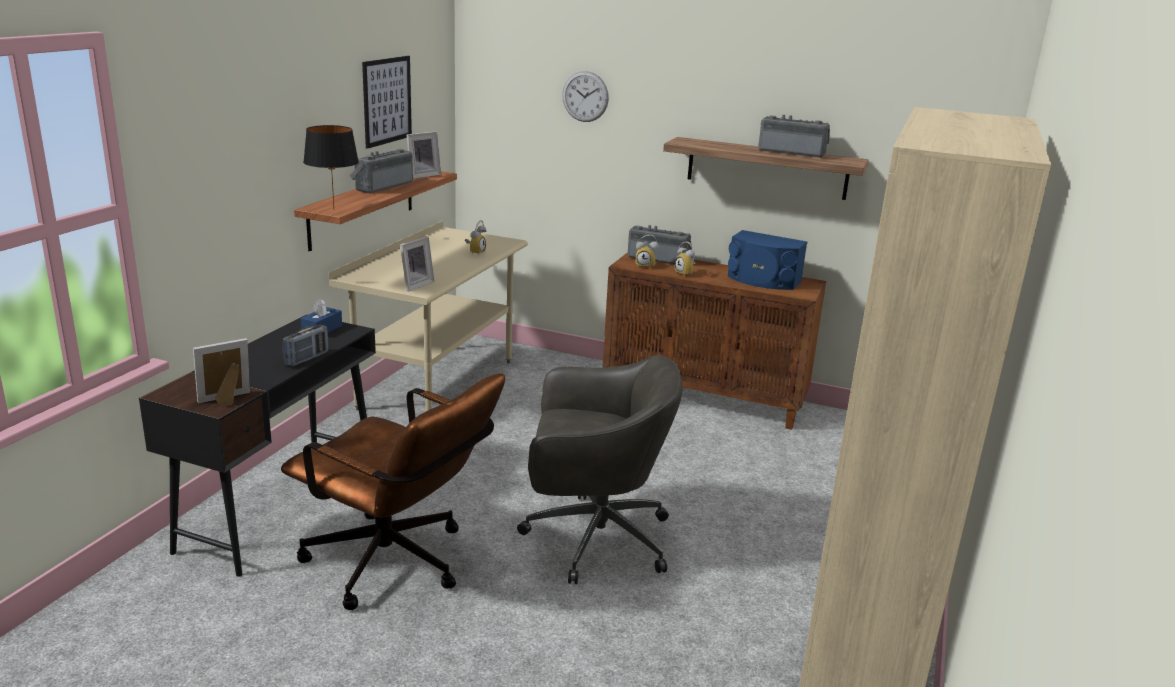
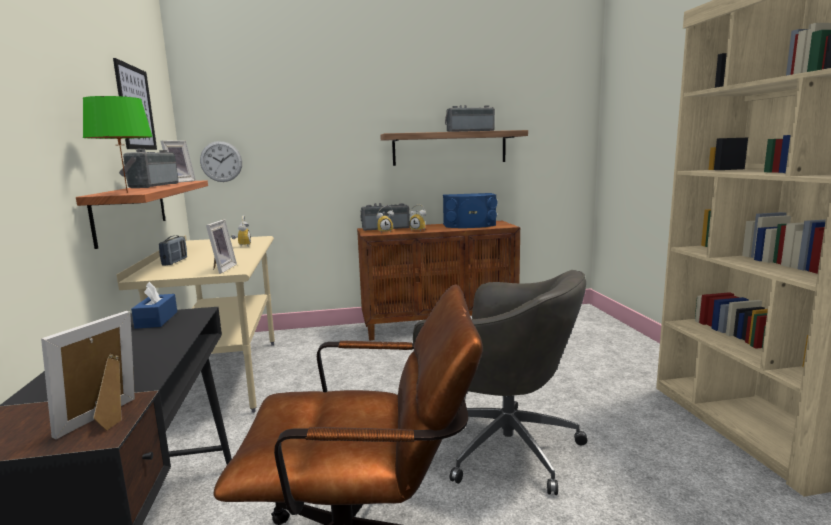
camera: 30 degrees left, 10 degrees down
(307, 359) = (173, 346): radio -> radio (175, 262)
(334, 209) = (127, 192): black table lamp -> green table lamp
(585, 96) = (300, 112): wall clock -> wall clock (221, 161)
(593, 538) = (502, 446): grey office chair -> grey office chair turned 60 degrees clockwise

